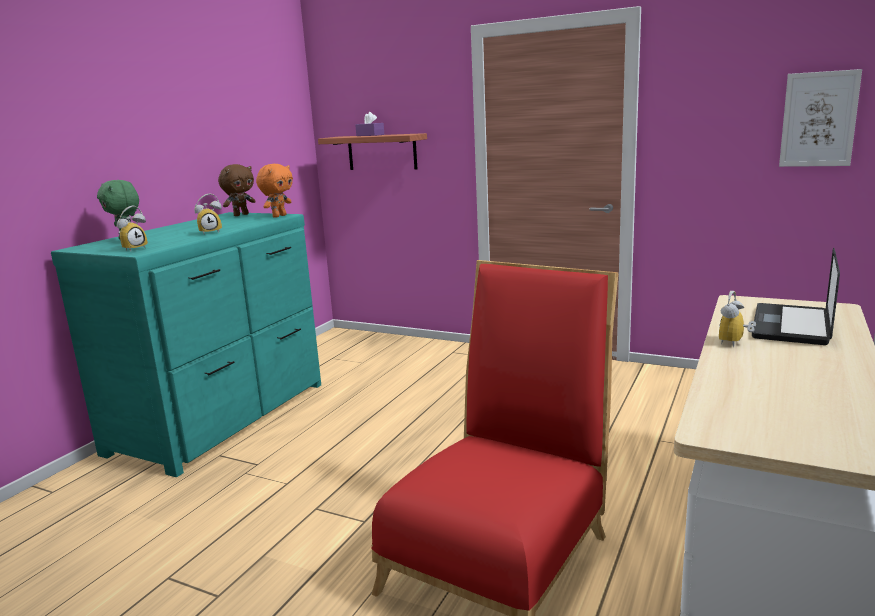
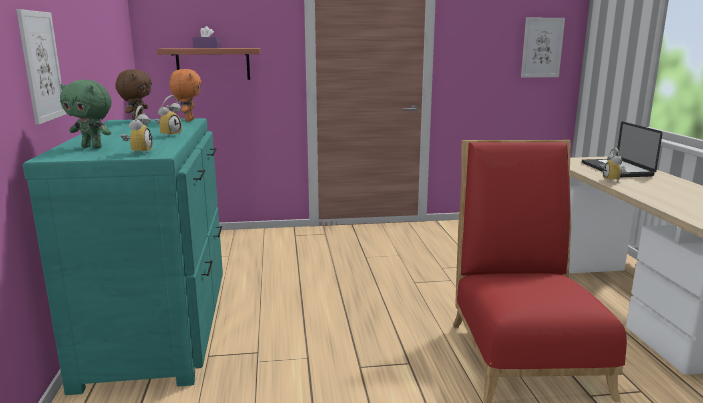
camera: 35 degrees left, 0 degrees up
(108, 167) = (41, 66): none -> picture

